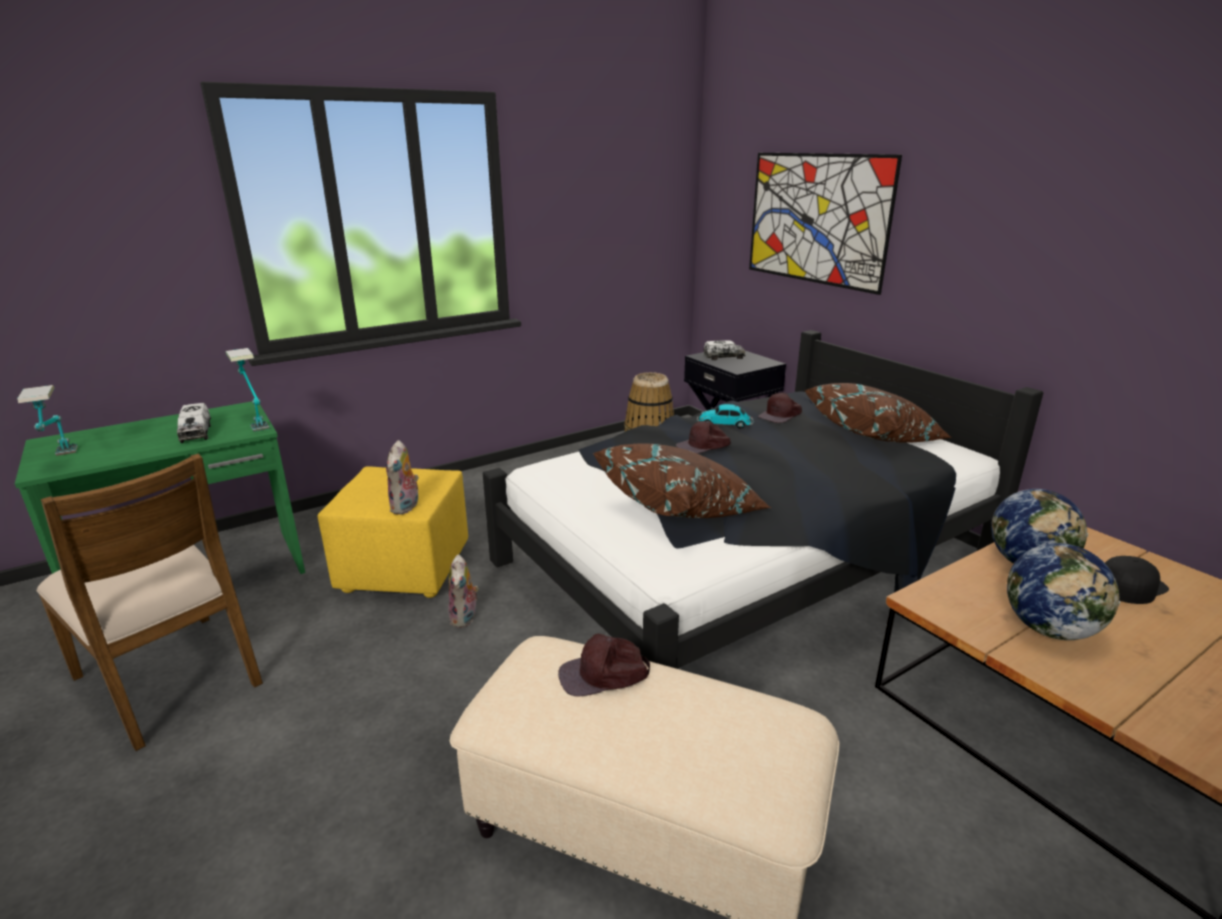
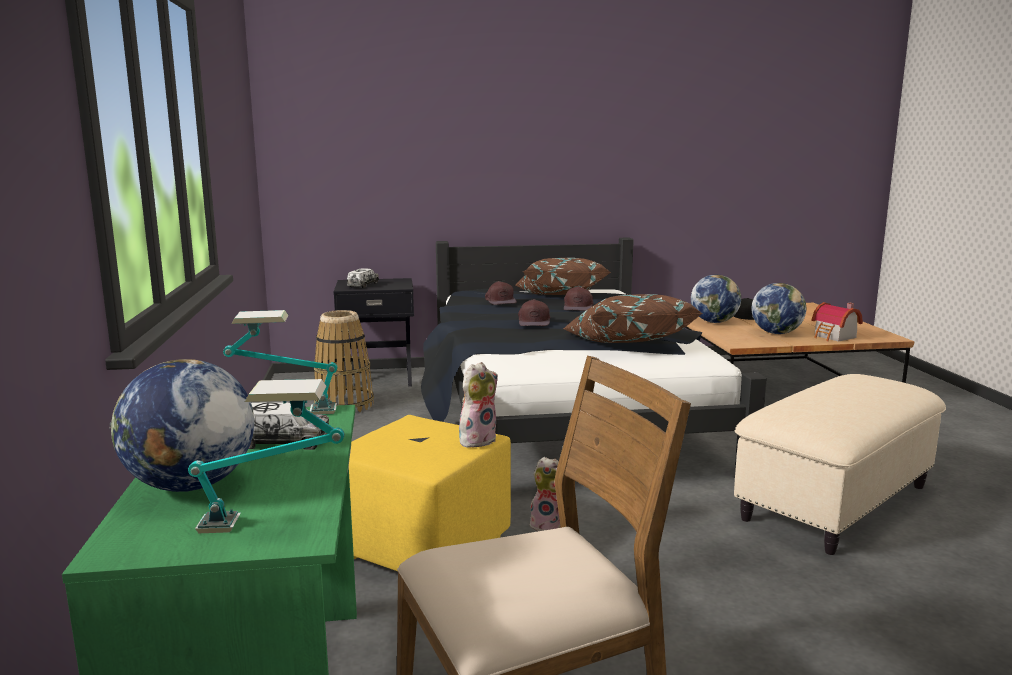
camera: 65 degrees left, 10 degrees down
(127, 432) = (190, 485): none -> globe
(406, 507) = (477, 440): plush toy -> plush toy turned 75 degrees counterclockwise
(604, 675) = (815, 399): brown cap -> brown cap (579, 307)
(725, 424) = (497, 312): toy car -> none
(816, 219) = (422, 147): picture -> none
(1126, 698) = (834, 337): none -> toy house

